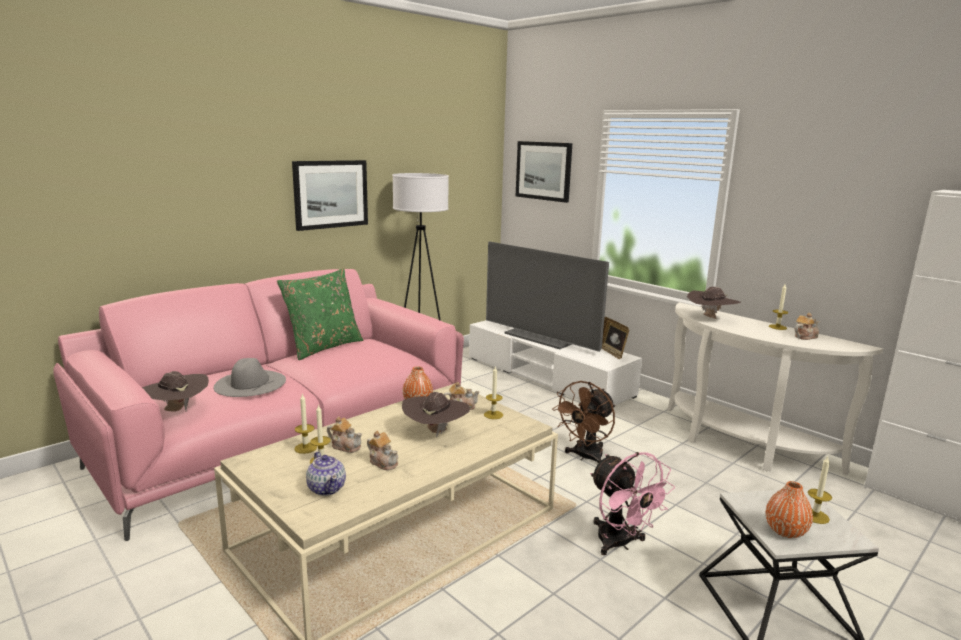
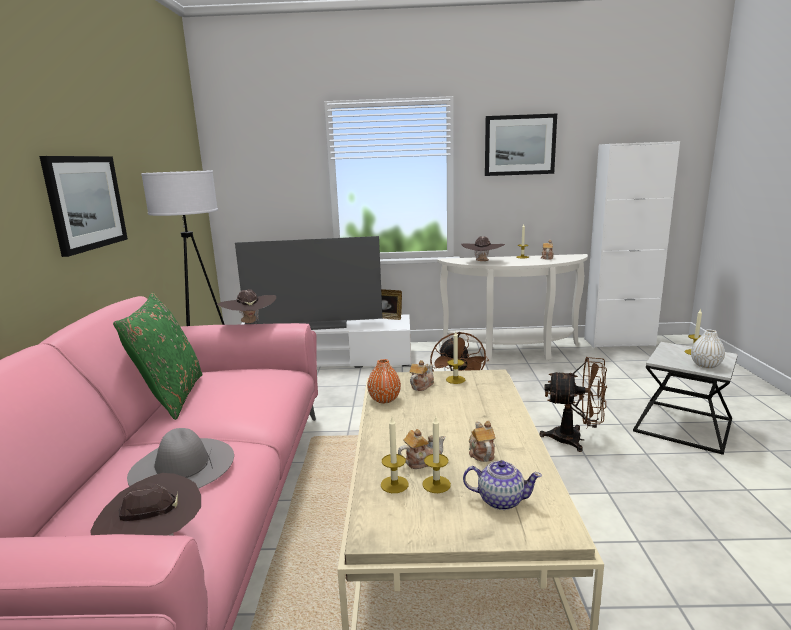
camera: 45 degrees left, 0 degrees up
(383, 462) = (481, 453): teapot -> teapot turned 90 degrees counterclockwise
(435, 432) = (454, 411): brown hat -> brown hat (250, 323)
(543, 171) = (260, 165): picture -> picture (519, 145)
(620, 544) = (575, 439): pink fan -> brown fan
(785, 531) = (705, 365): orange vase -> white vase

